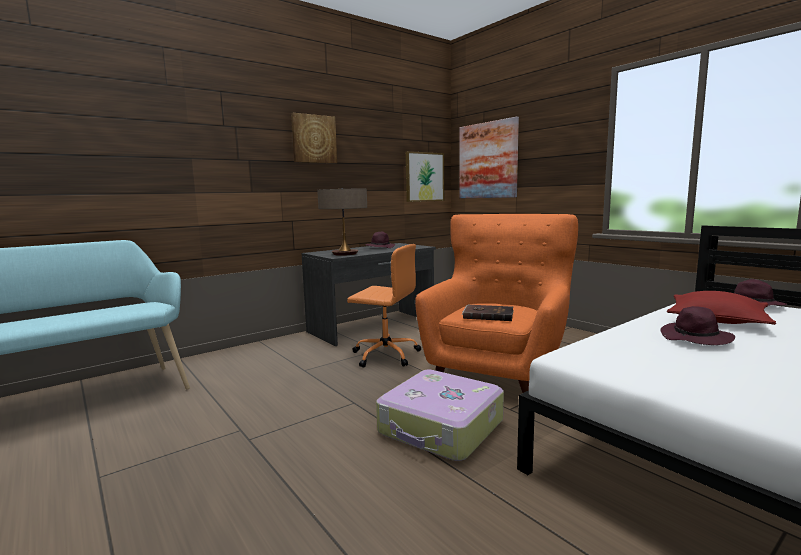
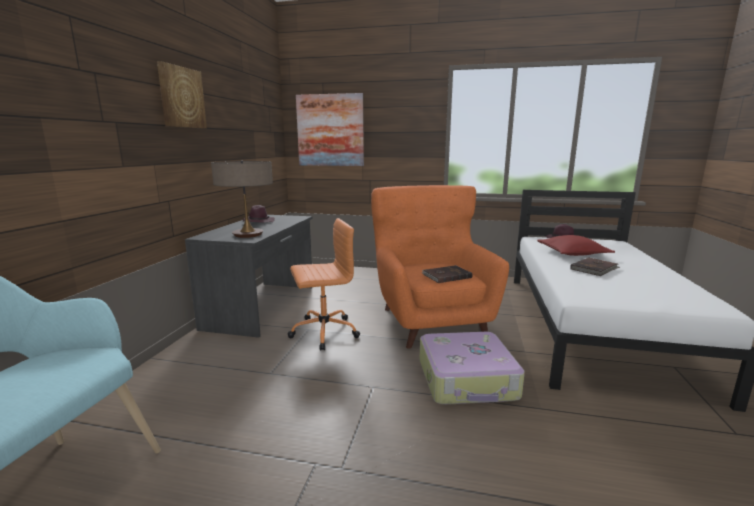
camera: 40 degrees left, 5 degrees up
(424, 177) = (269, 144): picture -> none
(696, 338) = (594, 269): purple hat -> brown book

